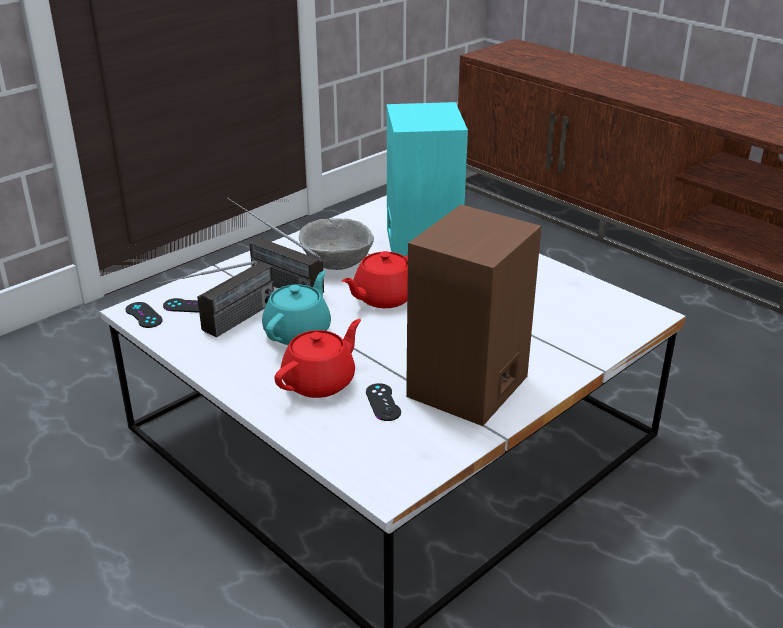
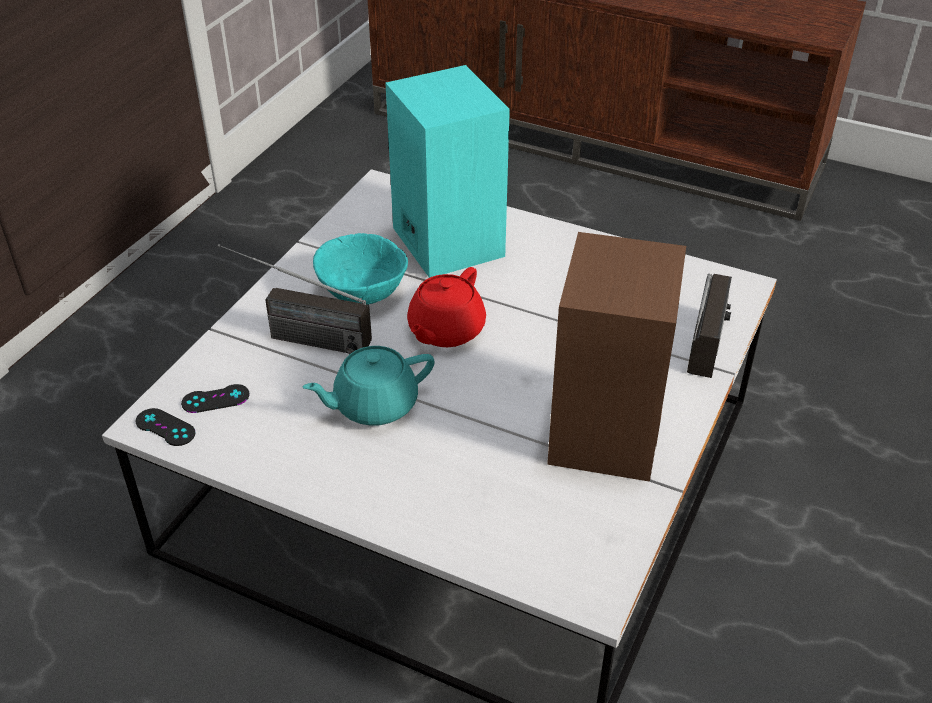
camera: 20 degrees left, 10 degrees up
(224, 326) = (279, 419): radio -> radio (705, 361)
(298, 332) = (374, 405): turquoise teapot -> turquoise teapot turned 120 degrees counterclockwise
(320, 382) = (440, 470): red teapot -> none
(336, 263) = (361, 293): grey bowl -> turquoise bowl
(383, 402) = (526, 479): black game controller -> none

